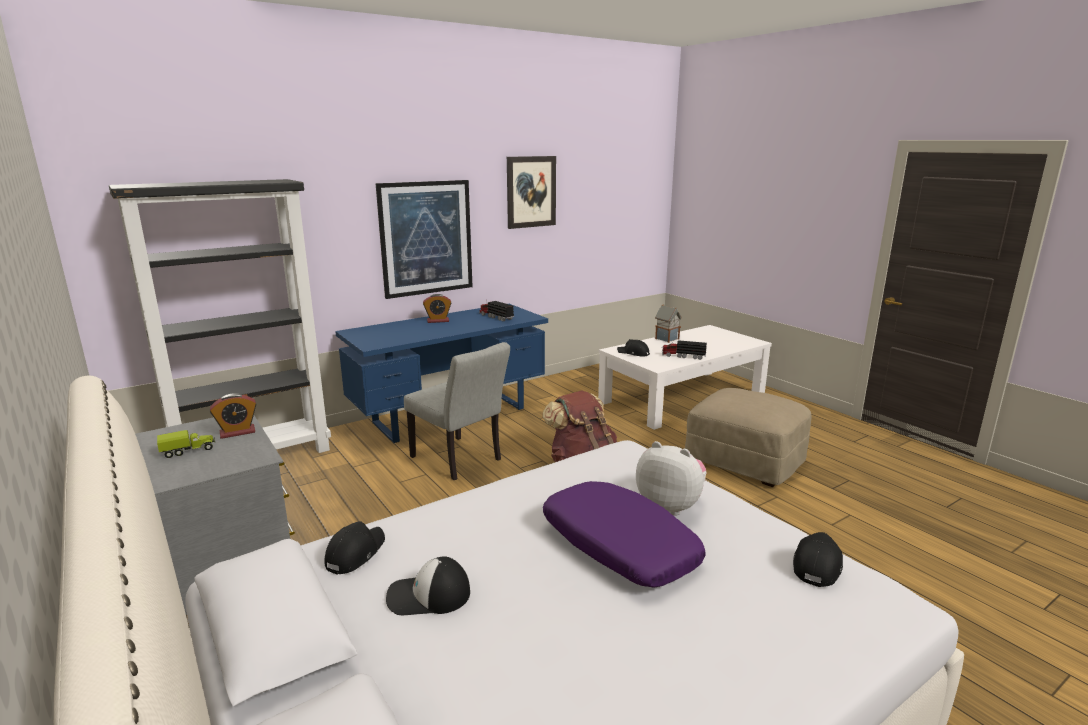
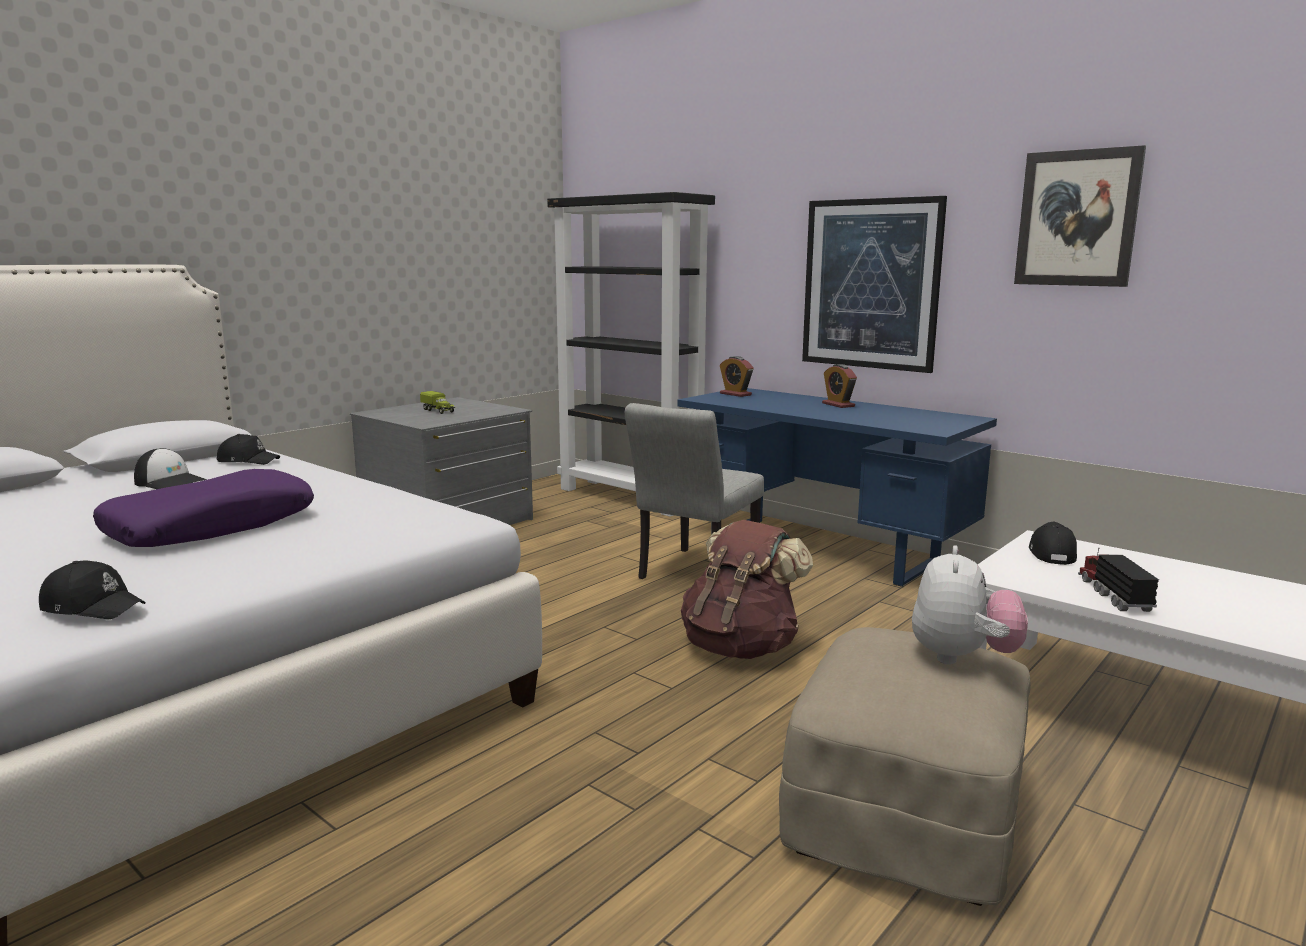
camera: 75 degrees right, 5 degrees down
(237, 432) = (478, 414): alarm clock -> alarm clock (735, 394)
(428, 596) = (170, 482): cap -> cap turned 135 degrees clockwise
(496, 317) = (903, 419): toy truck -> none
(666, 339) = (1217, 576): toy house -> none
(670, 505) = (295, 543): plush toy -> plush toy (962, 657)

